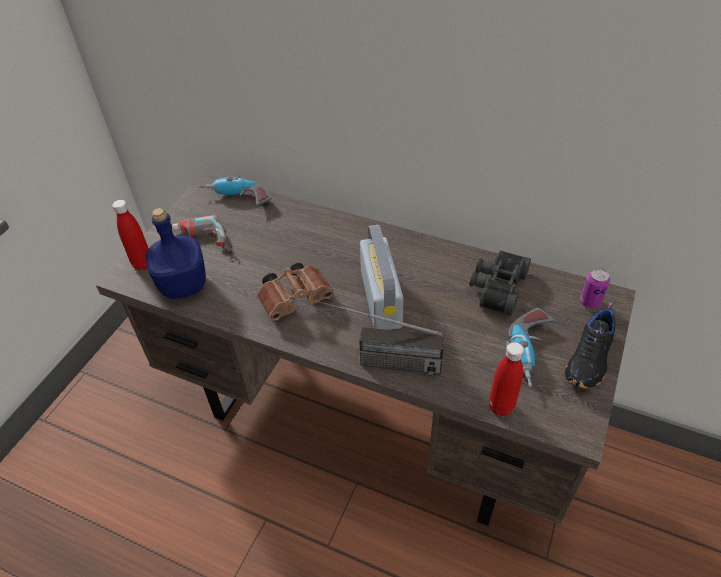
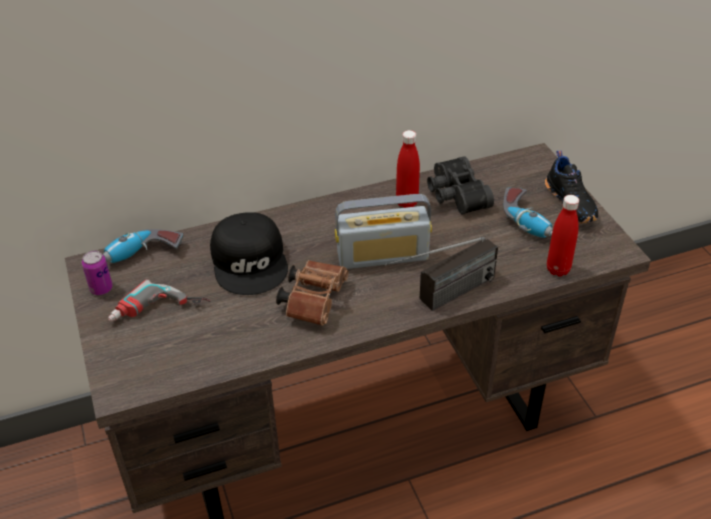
camera: 45 degrees left, 5 degrees down
(142, 264) = (121, 368): red bottle -> red bottle (407, 203)
(183, 285) = (192, 357): blue bottle -> none
(293, 244) = (251, 261): none -> black cap
(380, 299) = (382, 256): radio -> radio turned 135 degrees clockwise
(590, 302) = (527, 167): can -> can (101, 288)

